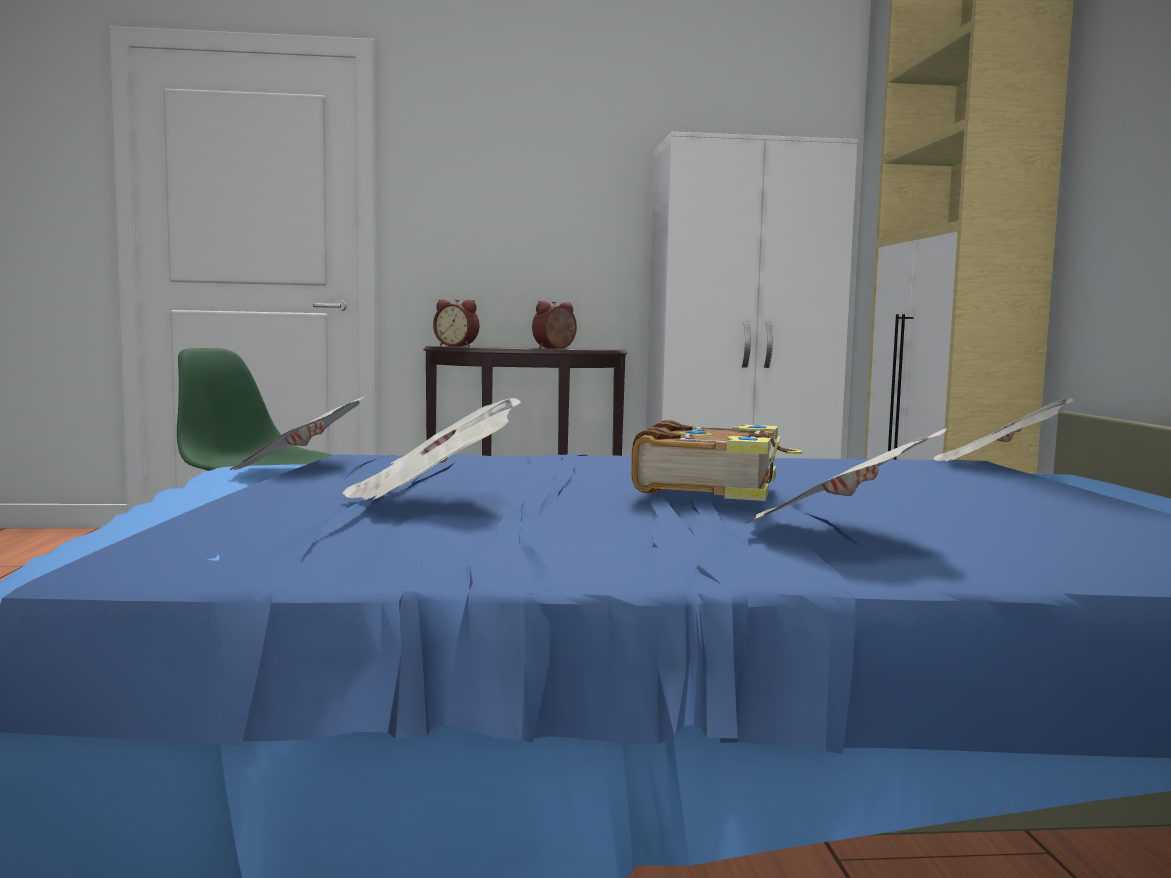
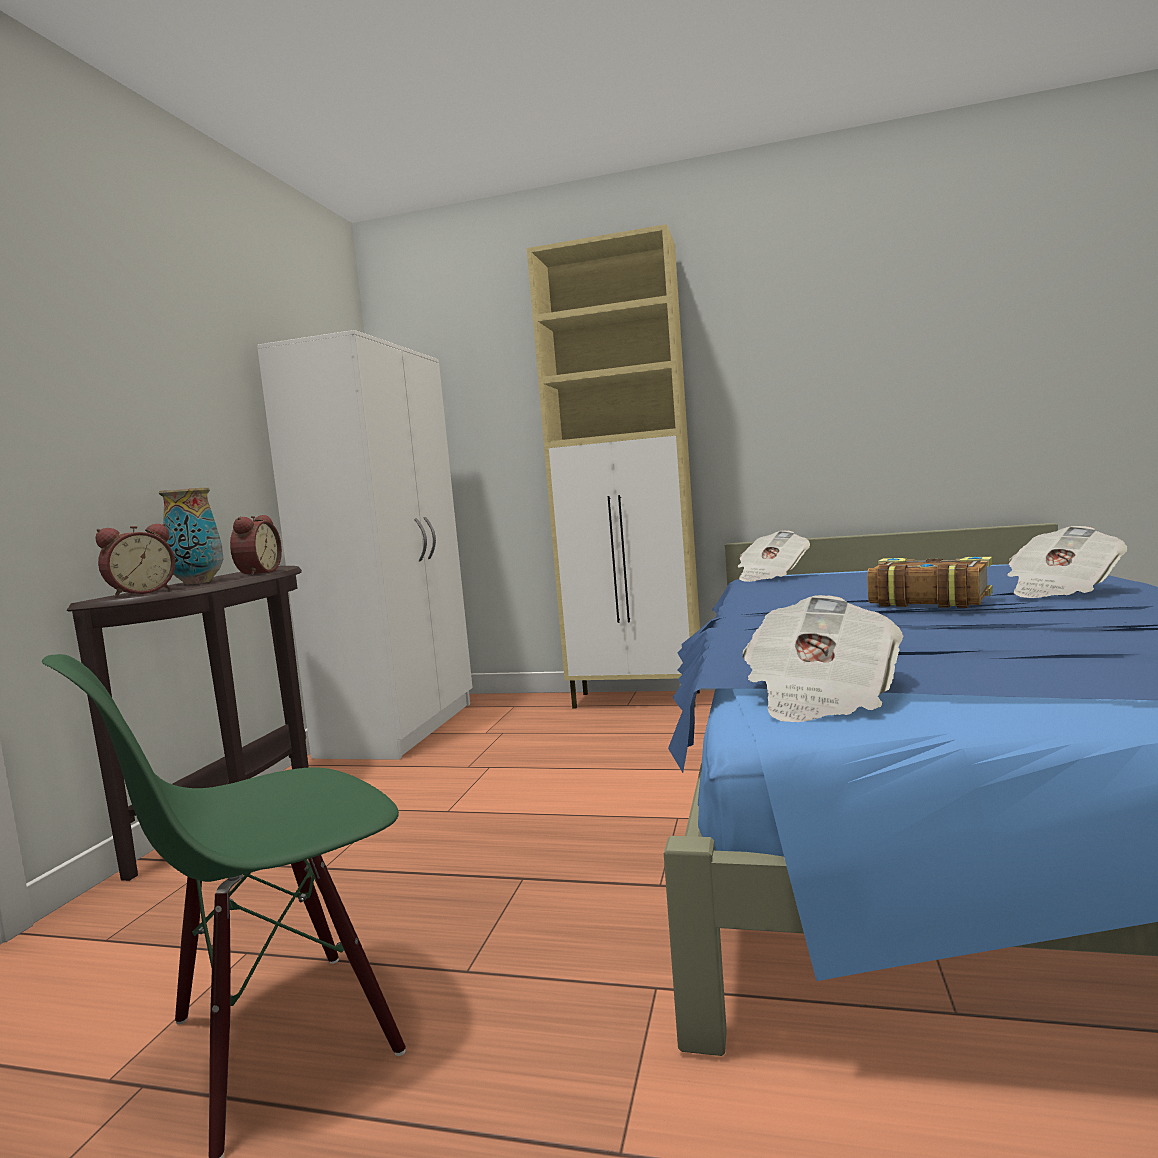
camera: 70 degrees left, 0 degrees up
(430, 496) = (1032, 638): newspaper -> none
(507, 347) = (197, 582): none -> vase
(556, 348) = (256, 573): alarm clock -> alarm clock turned 150 degrees counterclockwise

